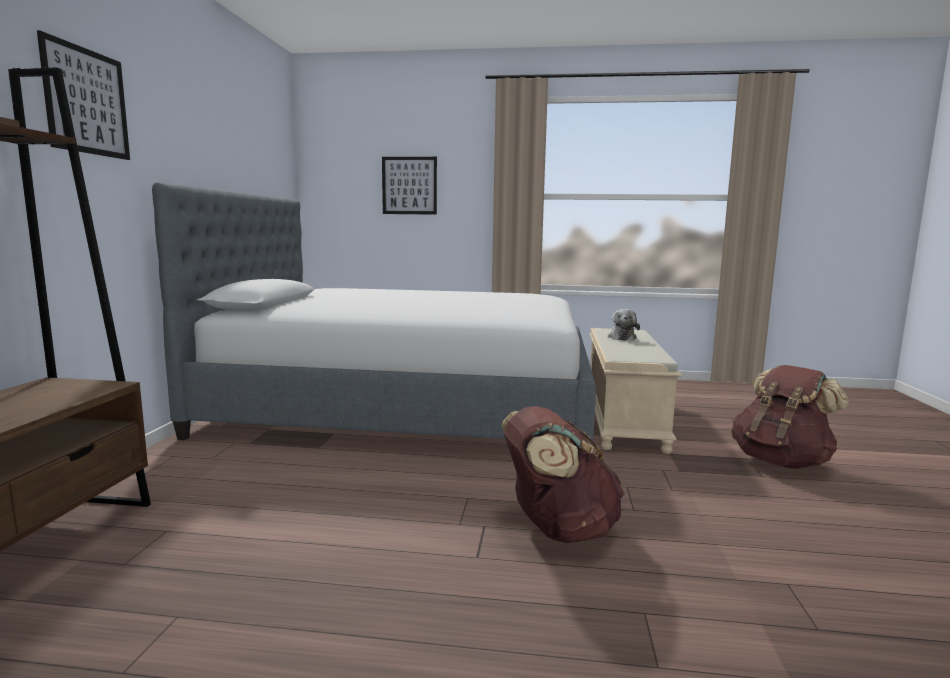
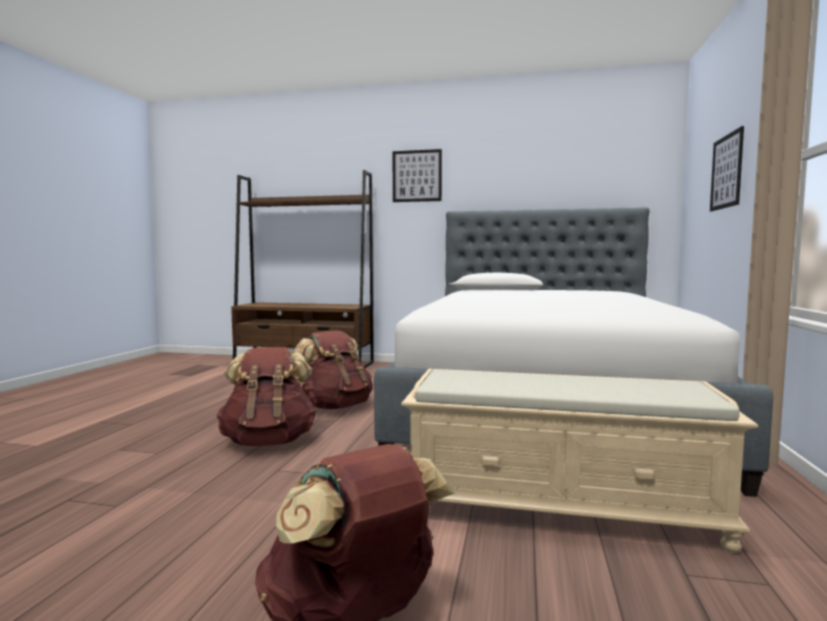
camera: 95 degrees right, 5 degrees down
(398, 503) = (336, 406): none -> brown backpack
(622, 337) = (609, 386): plush toy -> none

